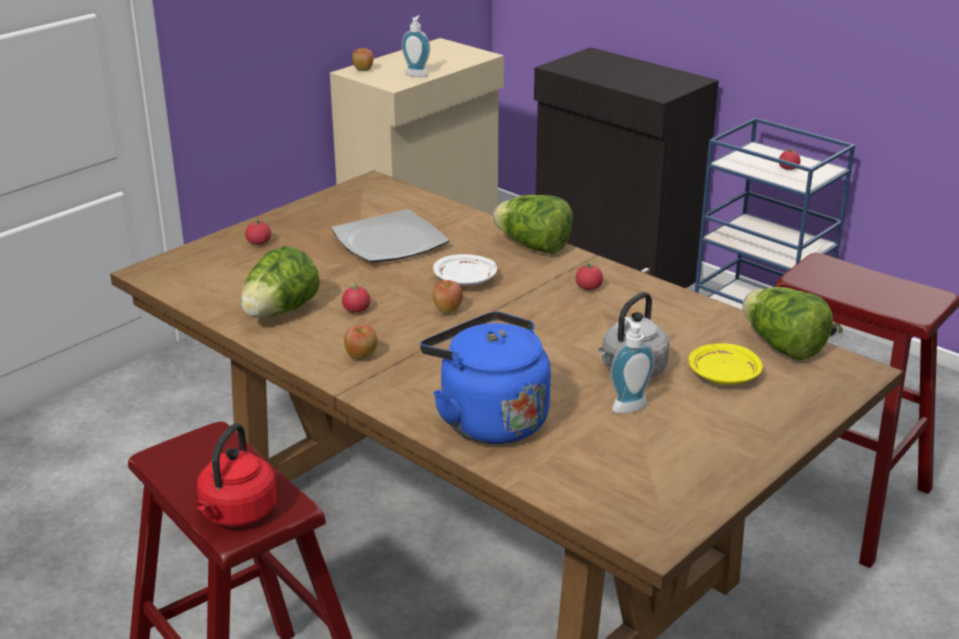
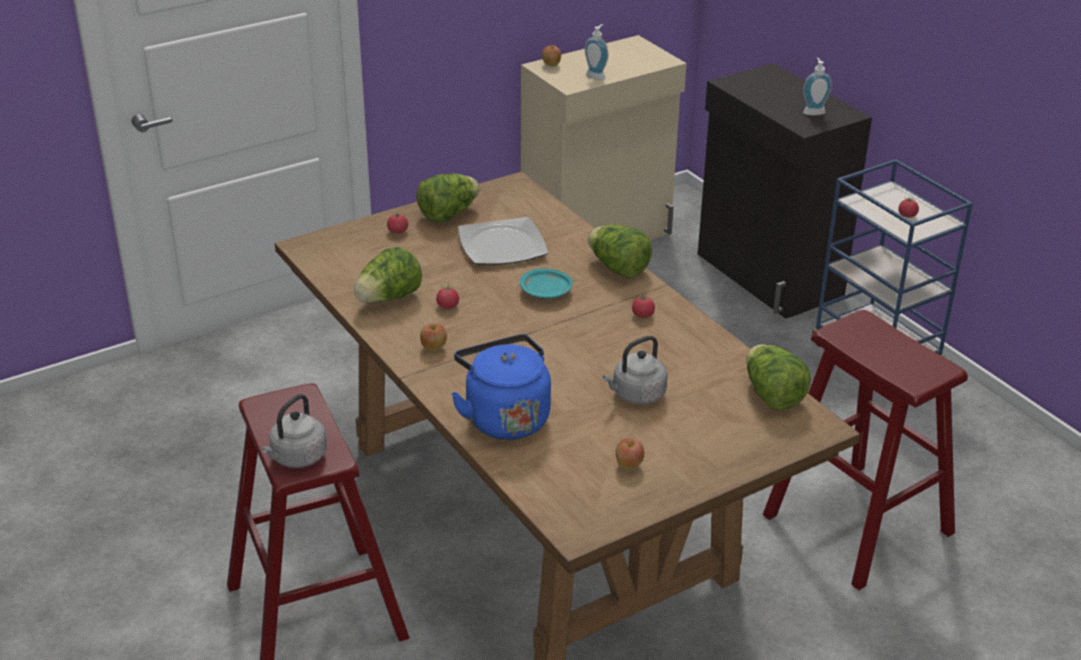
camera: 15 degrees right, 5 degrees up
(237, 514) = (297, 458): red kettle -> grey kettle
(311, 219) = (448, 214): none -> lettuce
(447, 310) = (518, 317): apple -> apple (628, 465)
(466, 280) = (546, 292): white plate -> turquoise plate
(627, 405) = (616, 424): soap dispenser -> soap dispenser (813, 111)
(723, 376) = (707, 412): yellow plate -> none

